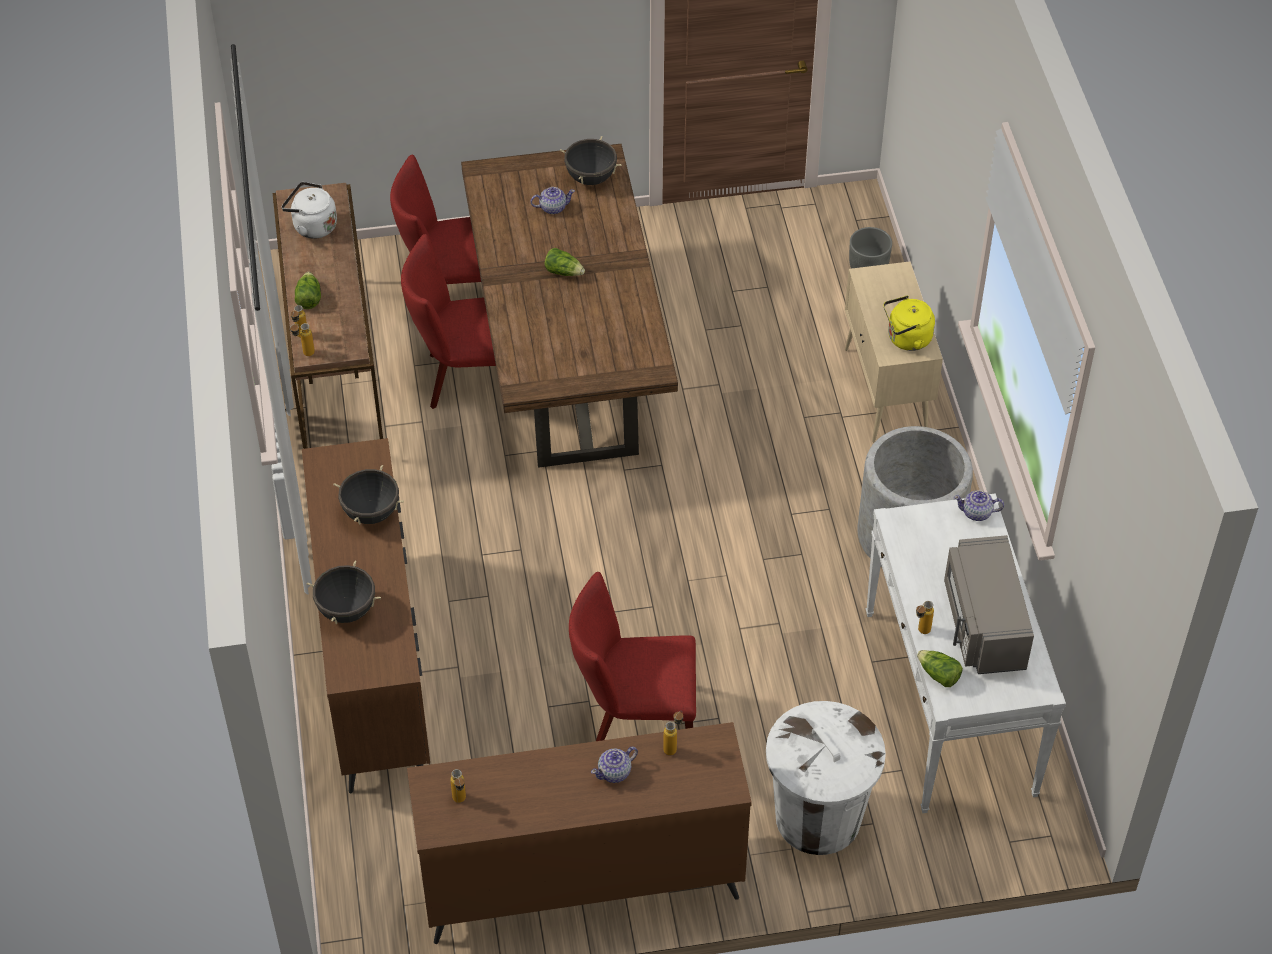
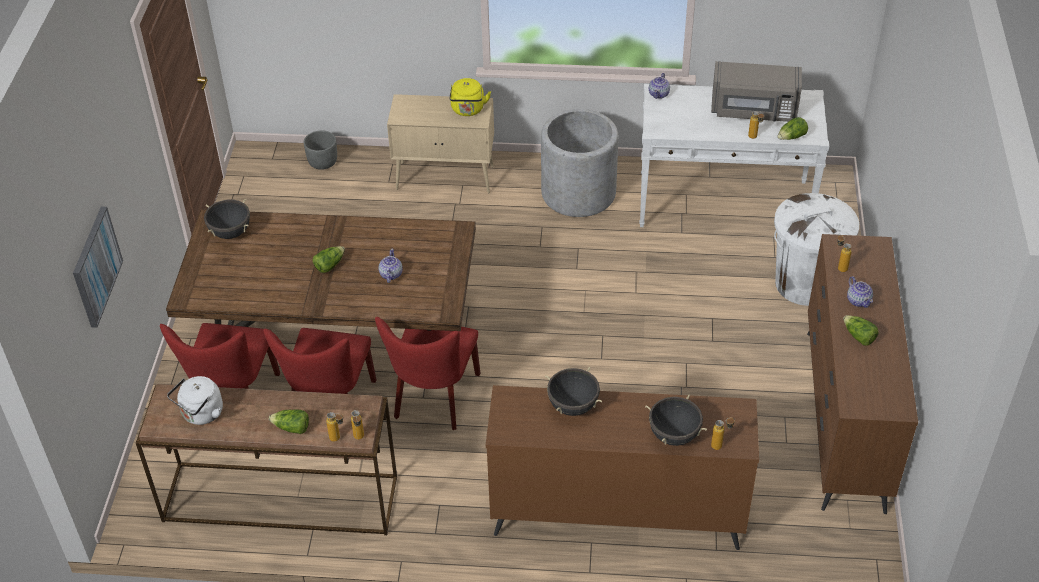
camera: 75 degrees left, 5 degrees down
(404, 57) = (96, 266): none -> picture
(460, 802) = (876, 390): bottle -> bottle (721, 446)
(549, 777) = (858, 336): none -> lettuce
(552, 208) = (253, 260): teapot -> teapot (390, 274)
(634, 721) = (705, 364): red chair -> red chair (434, 400)

